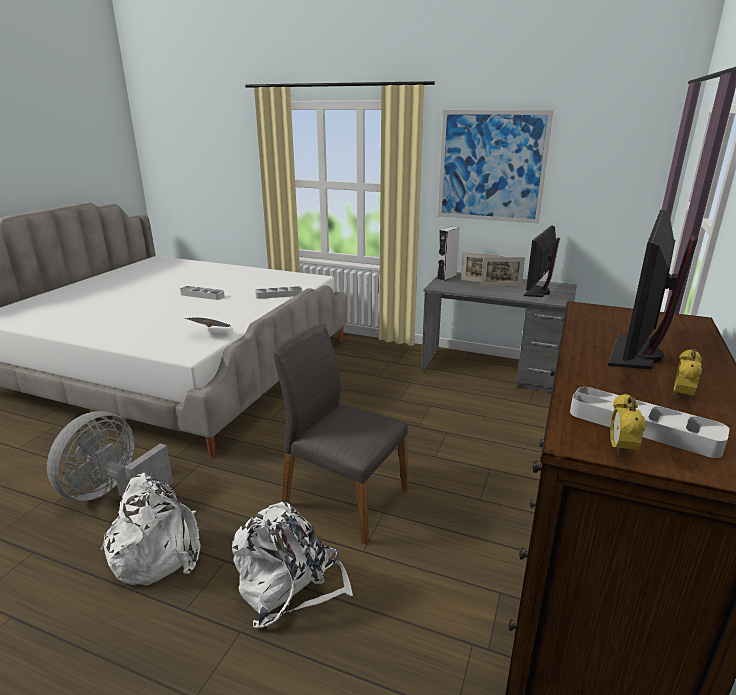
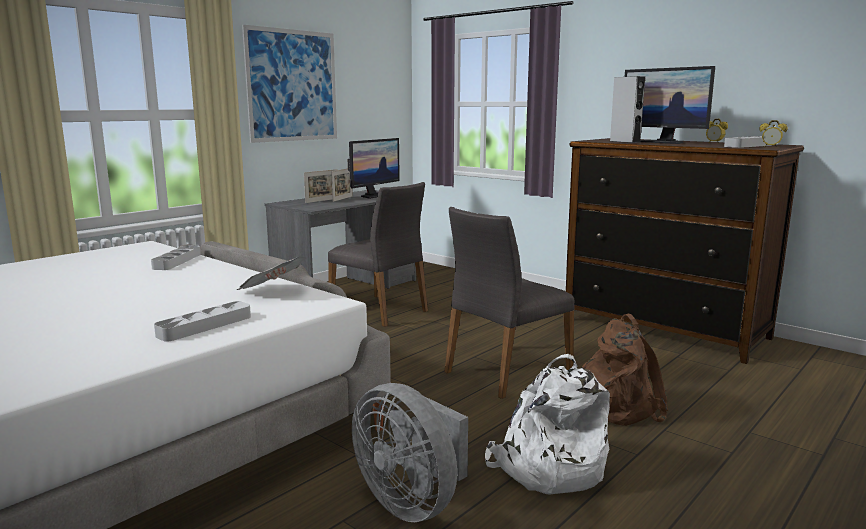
camera: 70 degrees left, 10 degrees down
(202, 295) = (84, 291): grey tray -> grey tray (205, 326)
(290, 586) = (614, 405): white backpack -> brown backpack
(446, 277) = (289, 204): grey speaker -> grey speaker (624, 142)
(450, 399) = (380, 311): none -> grey chair
(538, 292) = (374, 195): monitor -> monitor turned 105 degrees counterclockwise

